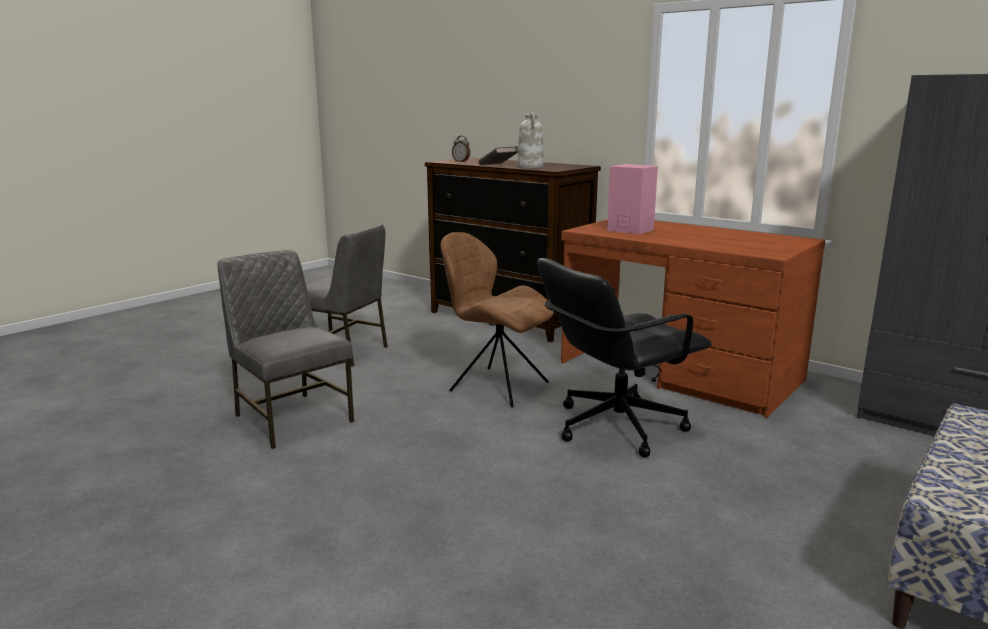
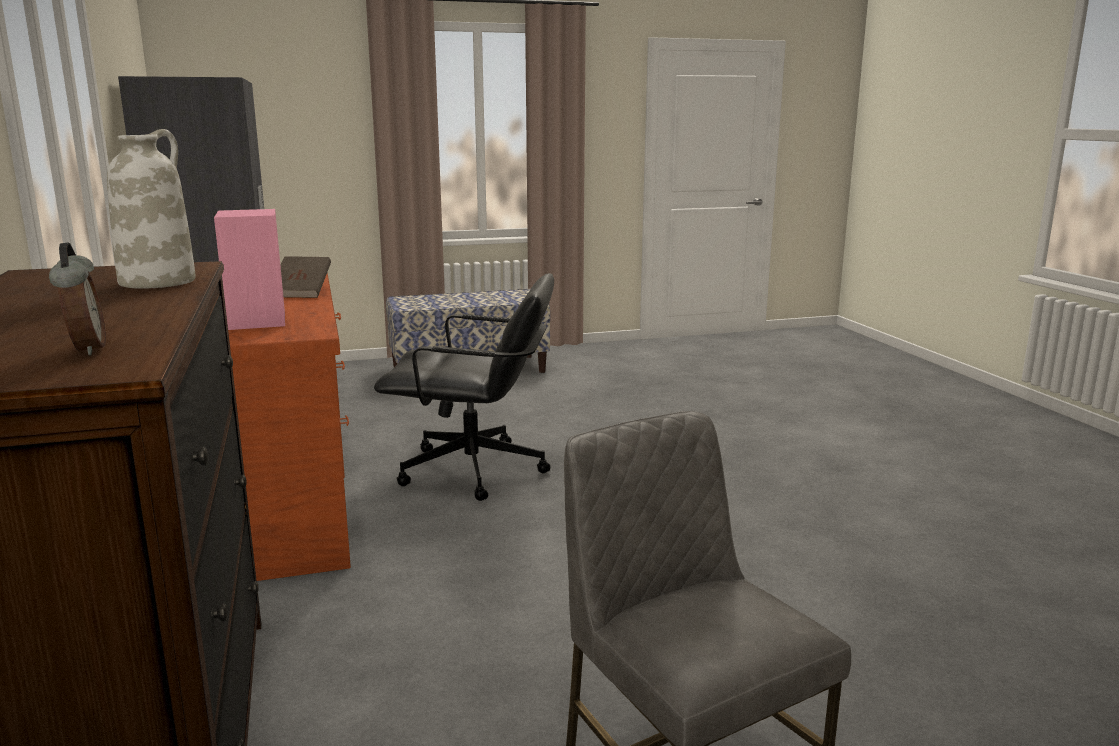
camera: 145 degrees left, 0 degrees up
(291, 418) = (839, 595): grey chair -> none
(496, 386) = (507, 557): brown chair -> none
(498, 165) = (153, 302): brown book -> brown book (302, 292)

